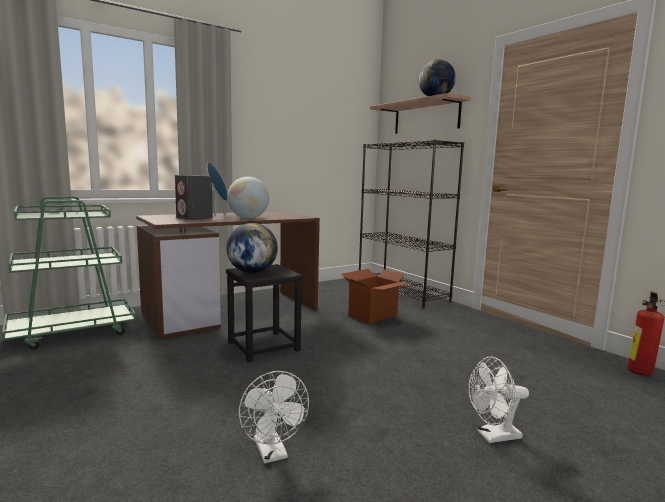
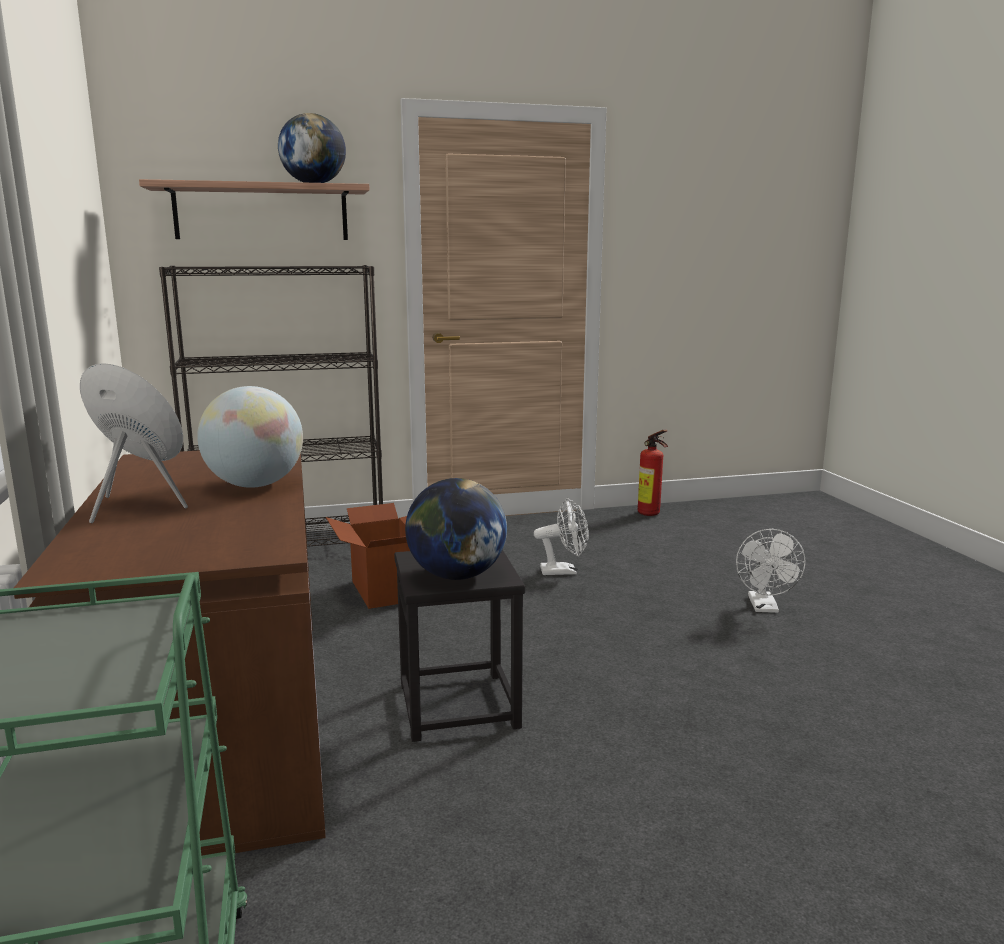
camera: 70 degrees left, 5 degrees up
(194, 218) = (202, 525): grey speaker -> none
(273, 453) = (804, 735): white fan -> white fan (564, 571)

